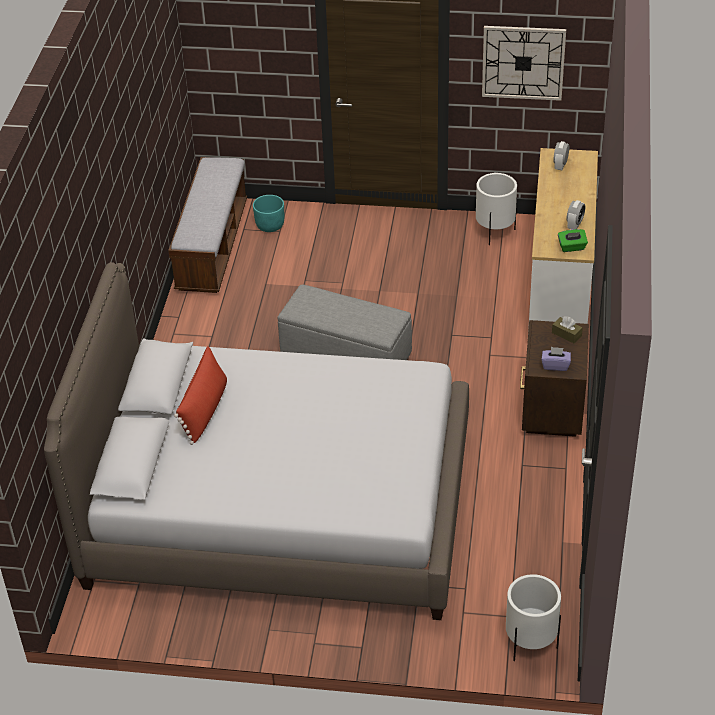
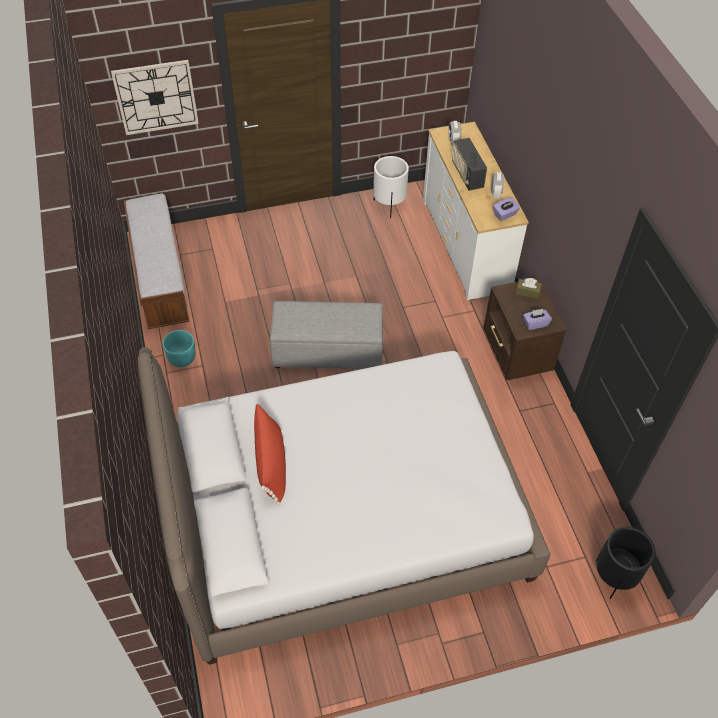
camera: 25 degrees left, 10 degrees up
(270, 225) = (201, 245): turquoise planter -> turquoise planter (182, 358)
(523, 62) = (404, 57): wall clock -> wall clock (156, 97)
(530, 644) = (614, 577): white planter -> black planter
(554, 201) = (466, 175): none -> radio
(572, 247) = (505, 214): green tissue box -> purple tissue box

